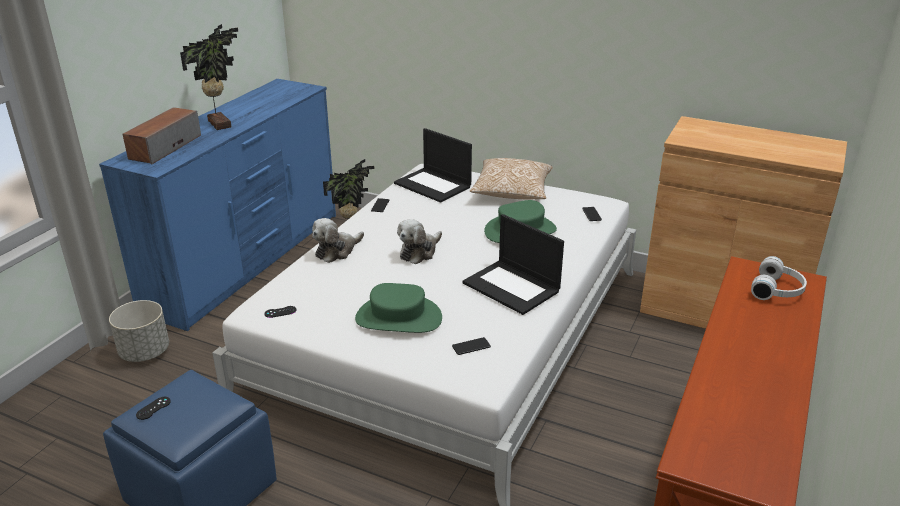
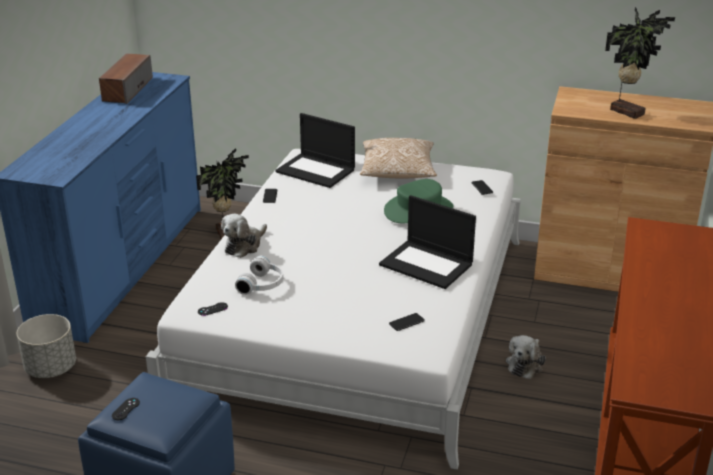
camera: 10 degrees left, 0 degrees up
(165, 147) = (53, 154): speaker -> speaker (127, 89)
(221, 123) = (99, 124): potted plant -> potted plant (627, 111)
(398, 318) = (329, 303): green hat -> none
(419, 252) = (327, 239): plush toy -> plush toy (525, 364)
(778, 290) = (674, 243): white headphones -> white headphones (263, 284)

